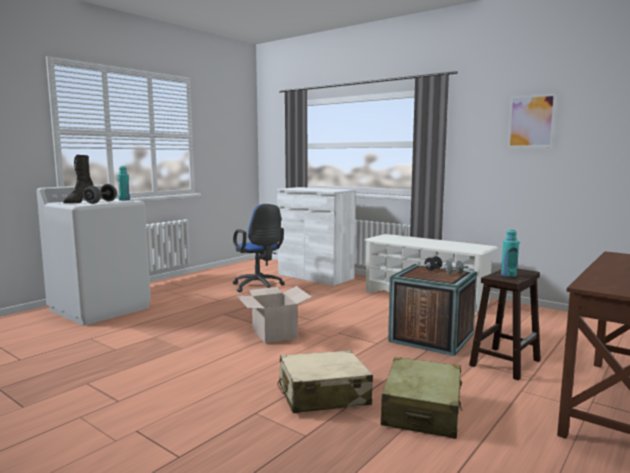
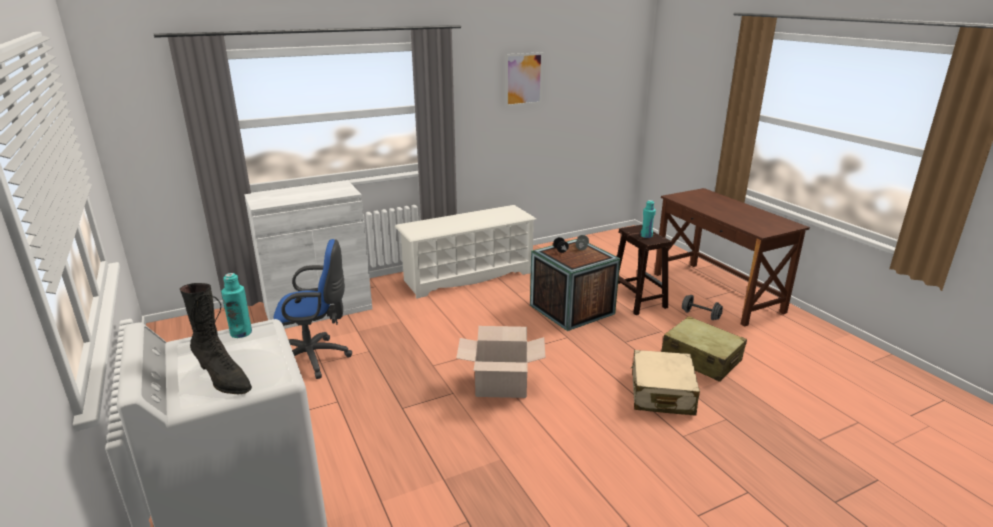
camera: 65 degrees left, 15 degrees up
(101, 202) = (257, 356): grey dumbbell -> grey dumbbell (700, 315)

